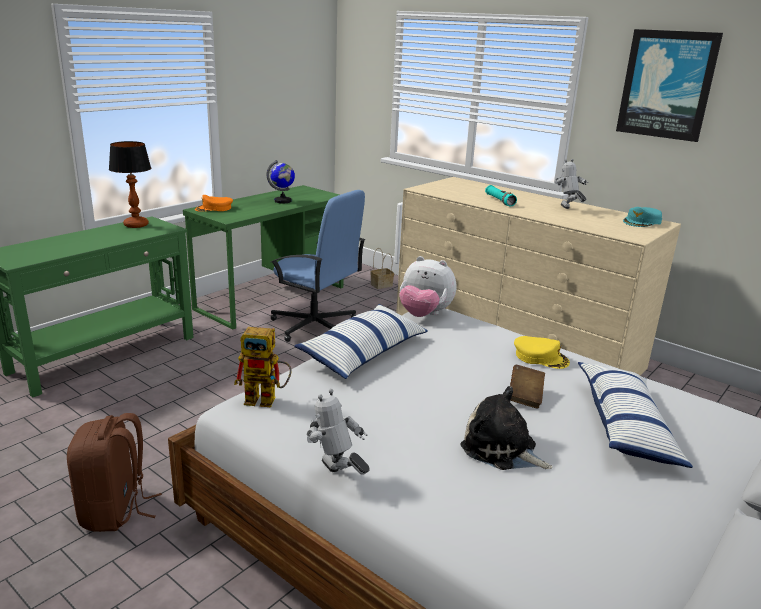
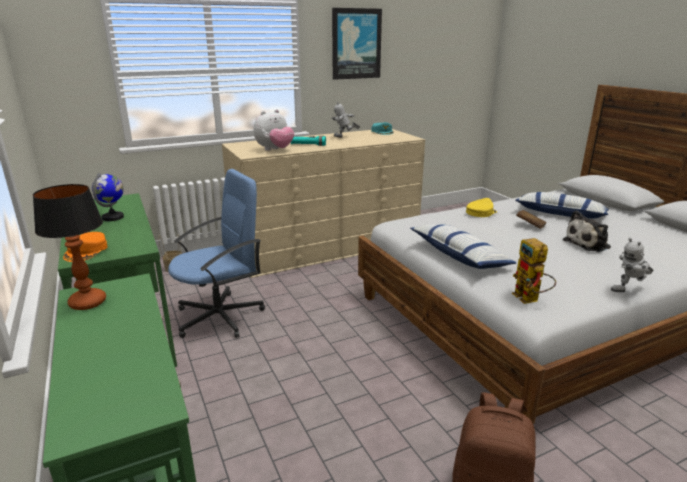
camera: 65 degrees left, 0 degrees up
(267, 399) = (530, 299): toy robot -> toy robot turned 135 degrees clockwise
(424, 315) = (401, 227): plush toy -> plush toy (275, 150)

